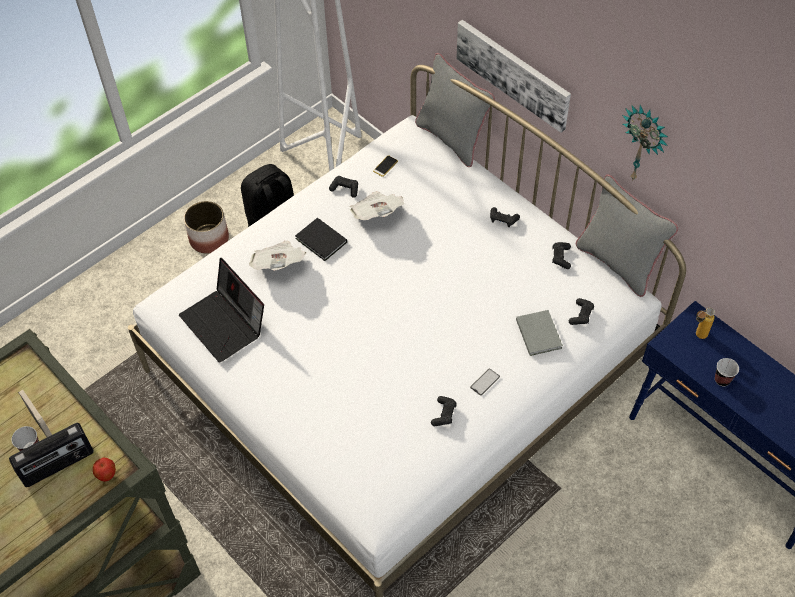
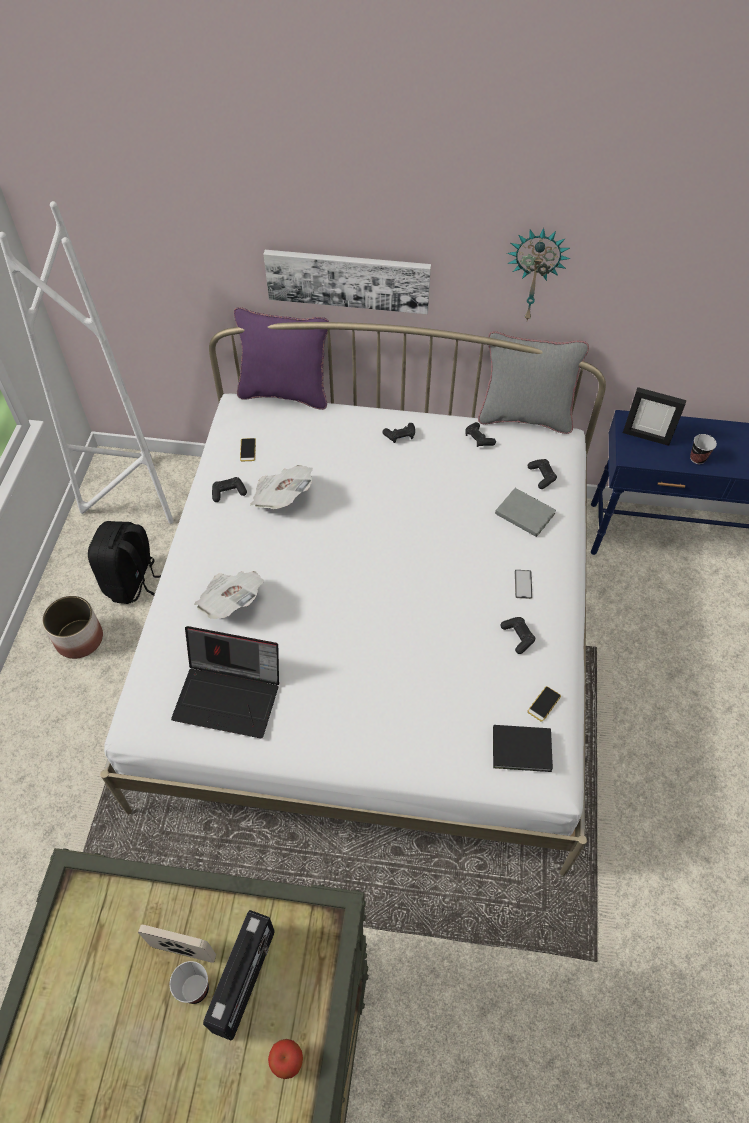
camera: 40 degrees left, 0 degrees up
(107, 476) = (317, 945): apple -> apple (287, 1061)
(321, 241) = (252, 554): black book -> black book (523, 750)
(416, 469) = (544, 704): none -> phone
(452, 139) = (285, 393): grey pillow -> purple pillow
(697, 336) = (646, 436): bottle -> picture frame

